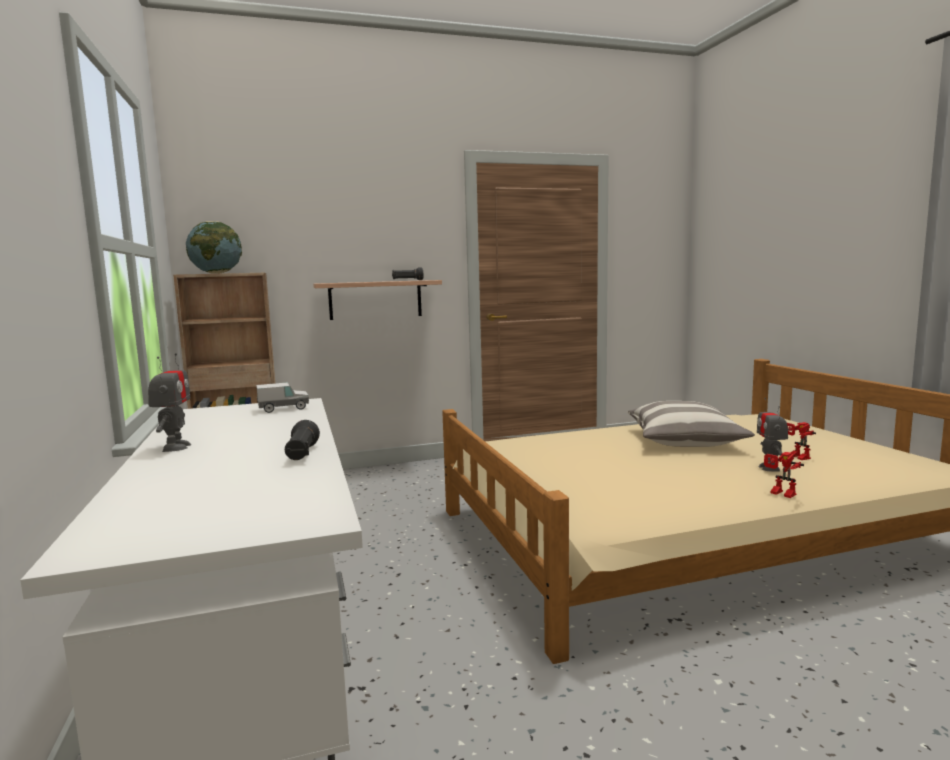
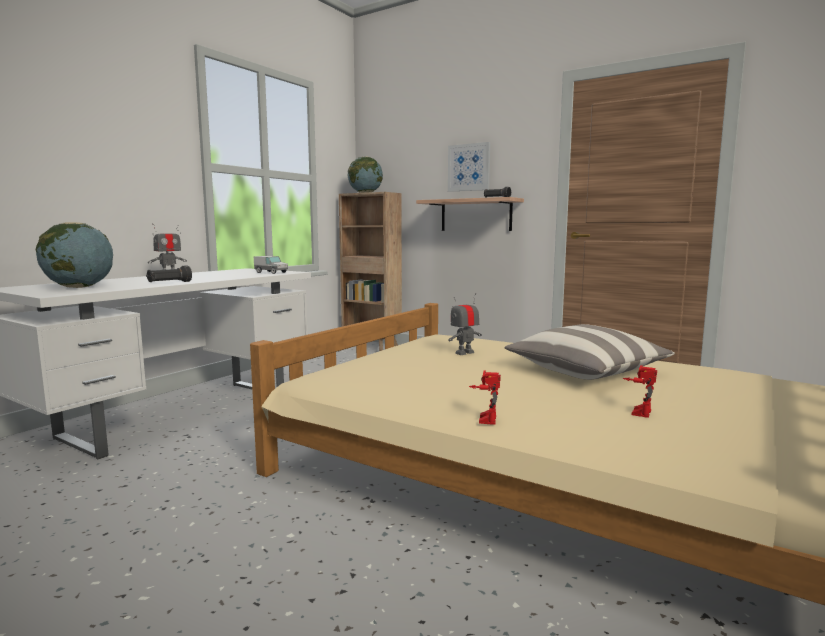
camera: 50 degrees right, 0 degrees up
(234, 502) = (79, 287): none -> globe
(362, 243) = (469, 167): none -> picture
(769, 468) = (565, 406): toy robot -> toy robot (464, 353)

